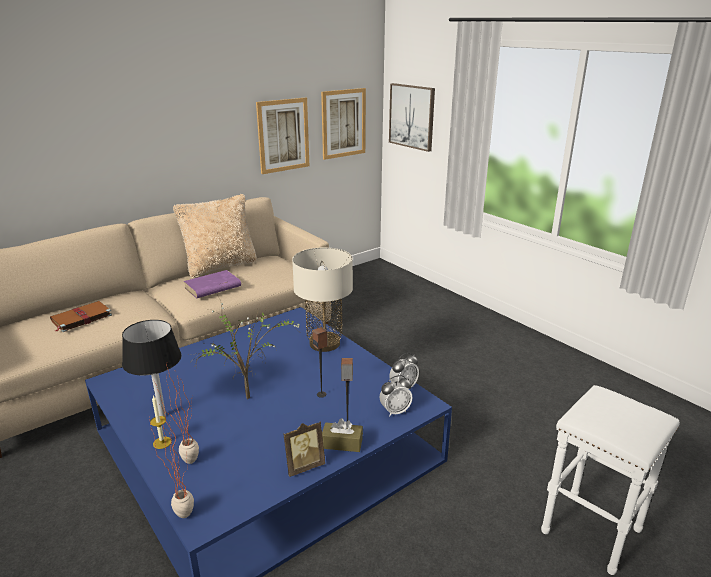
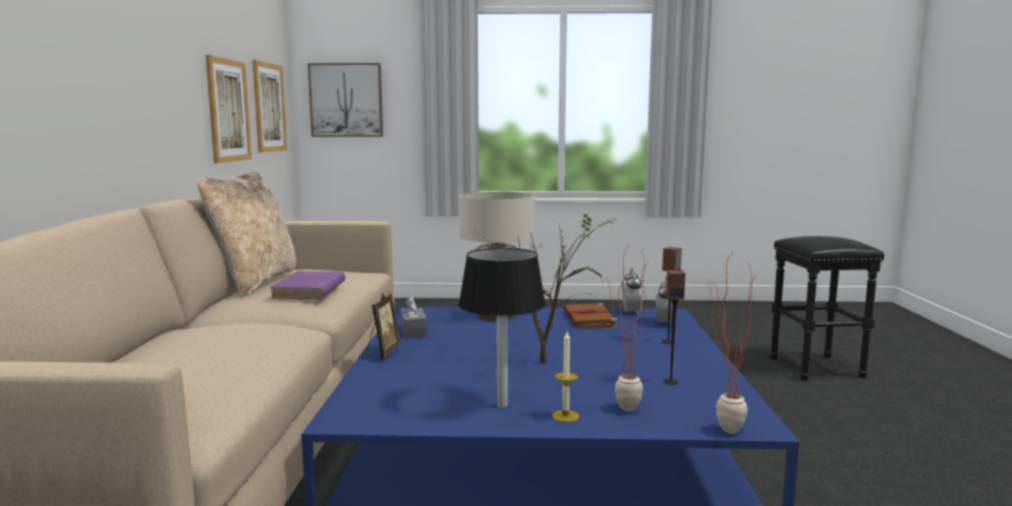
camera: 50 degrees left, 15 degrees down
(80, 318) = (196, 353): brown book -> brown book (589, 319)
(259, 334) = (413, 331): none -> grey tissue box
(304, 466) = (706, 368): picture frame -> picture frame (382, 353)
(321, 394) = (591, 336): speaker -> speaker (670, 382)
(342, 443) = (689, 348): brown tissue box -> none
(592, 532) = (818, 368): white stool -> black stool

